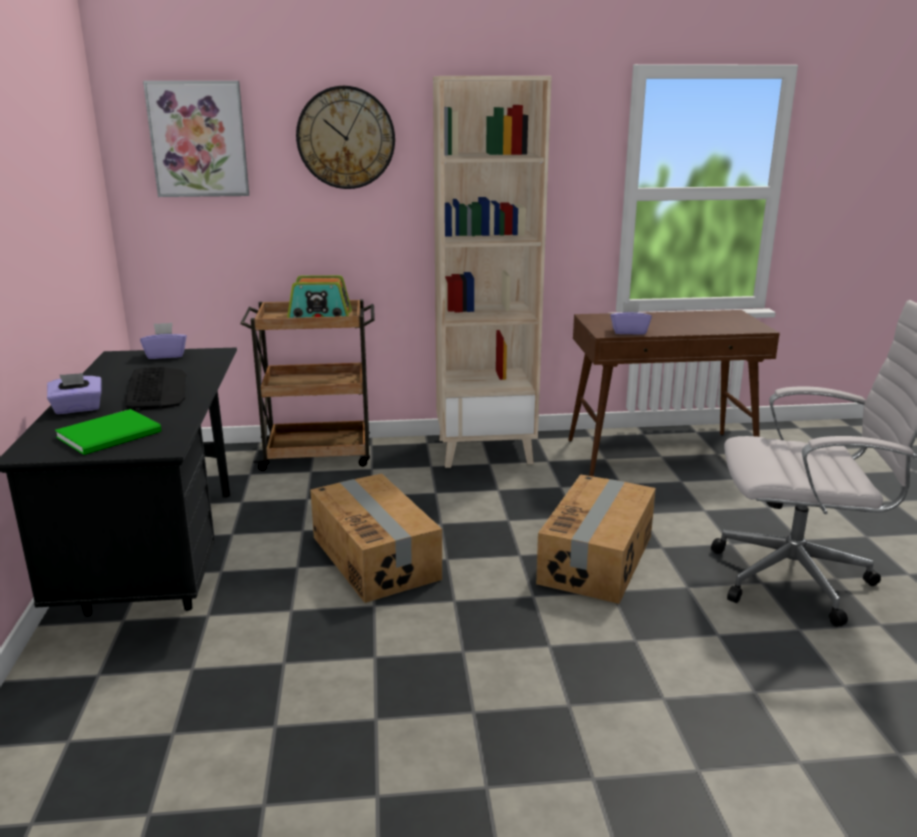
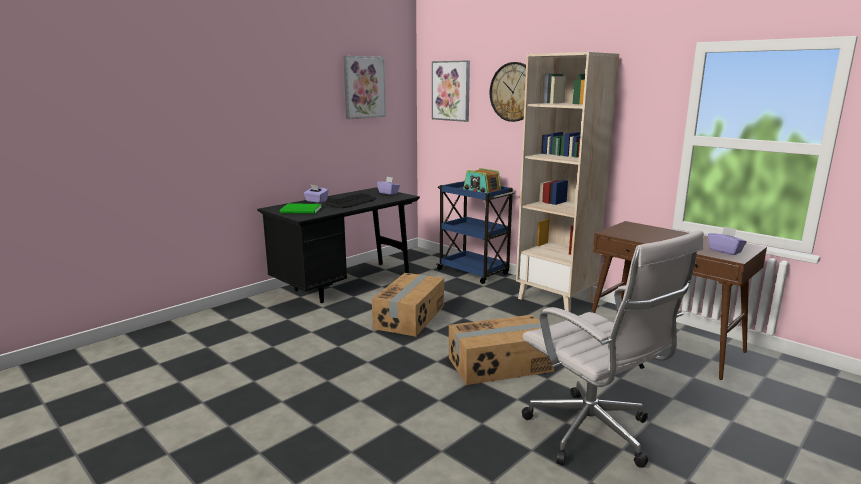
camera: 50 degrees right, 5 degrees down
(52, 140) = (364, 87): none -> picture
(319, 454) = (474, 272): brown cart -> blue cart
(629, 332) = (626, 235): purple tissue box -> purple tissue box (725, 251)

